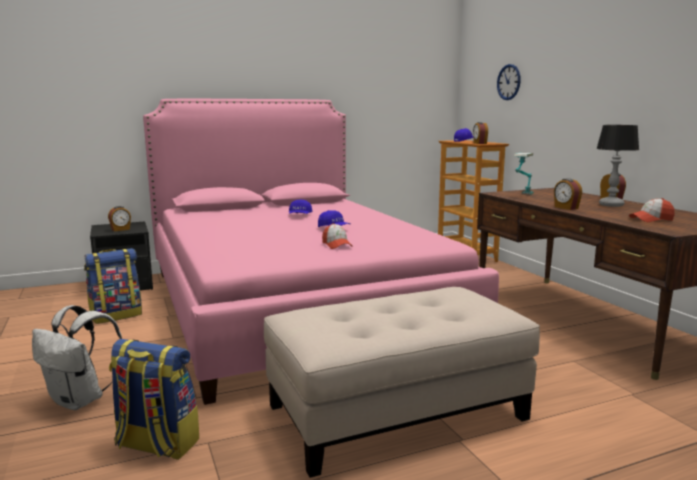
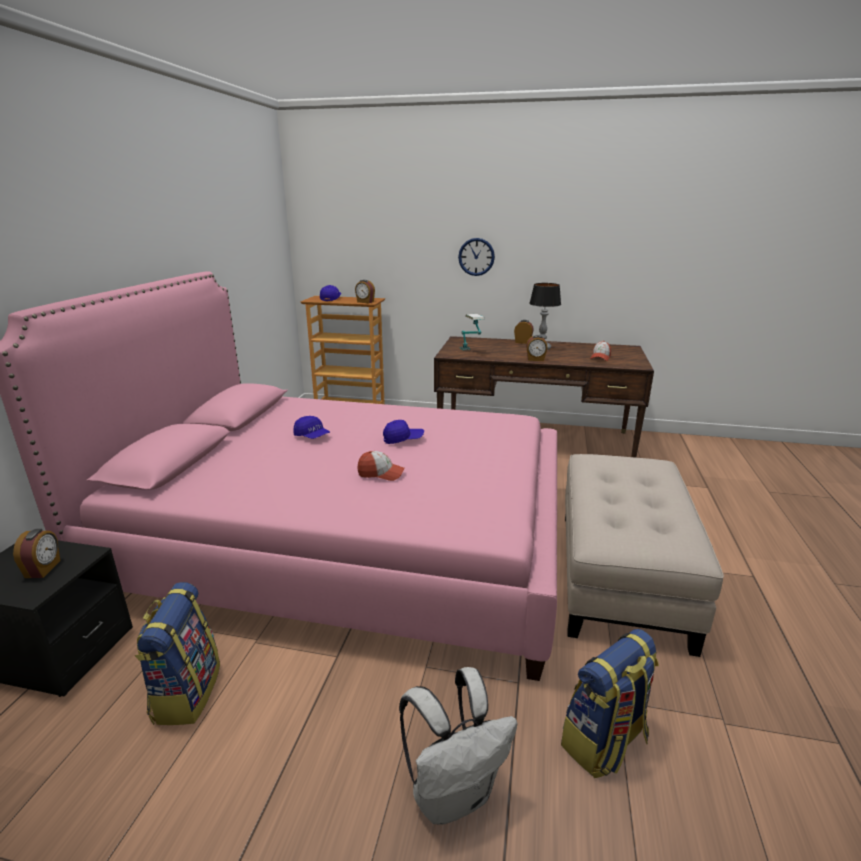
camera: 55 degrees left, 10 degrees up
(337, 245) = (474, 458): cap -> cap (381, 473)
(508, 82) = (373, 235): wall clock -> wall clock (476, 257)

